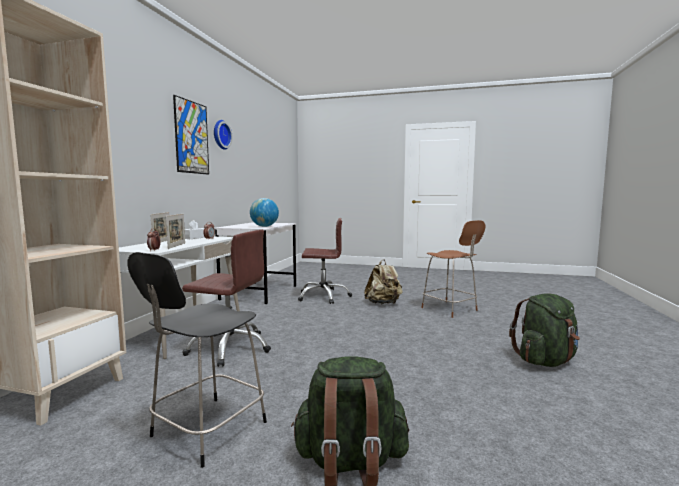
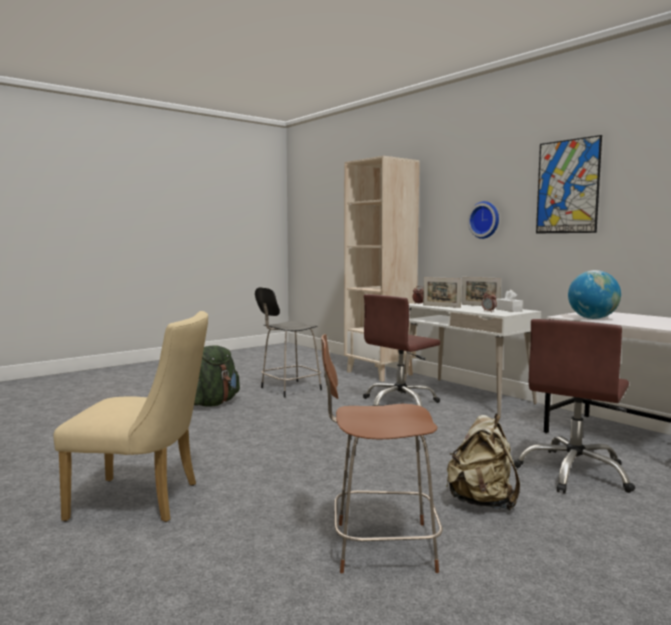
camera: 125 degrees right, 0 degrees up
(206, 431) = (289, 389): black chair -> black chair turned 105 degrees counterclockwise
(220, 134) = (638, 166): wall clock -> wall clock (485, 220)
(545, 361) = (144, 501): green backpack -> beige chair

